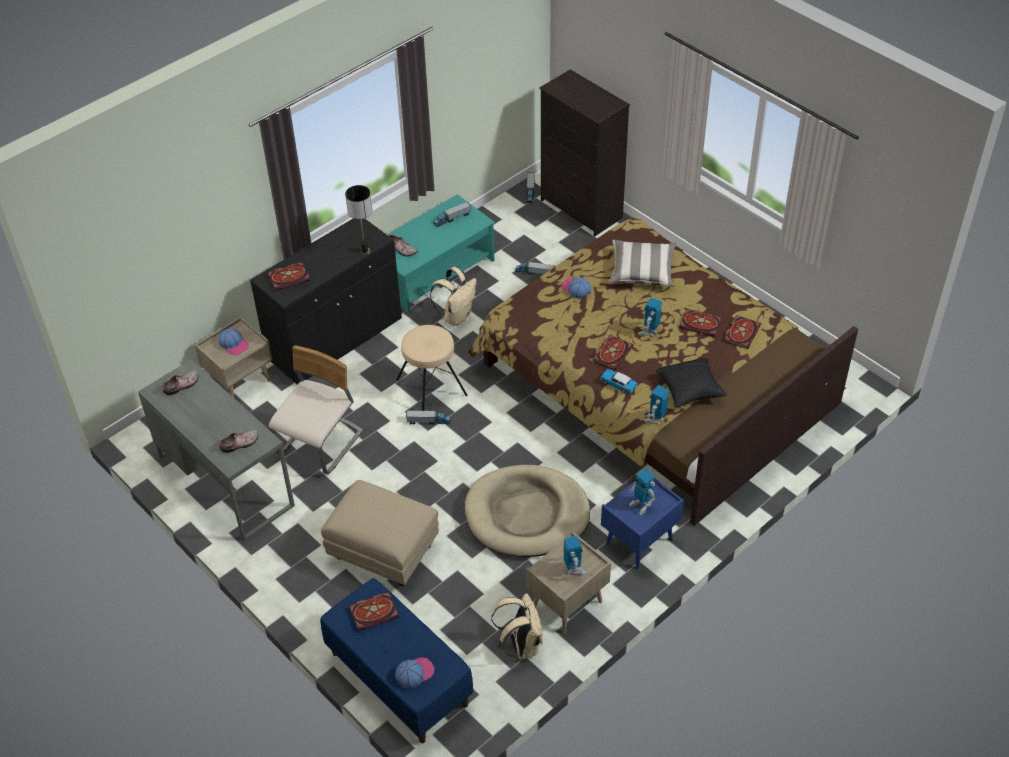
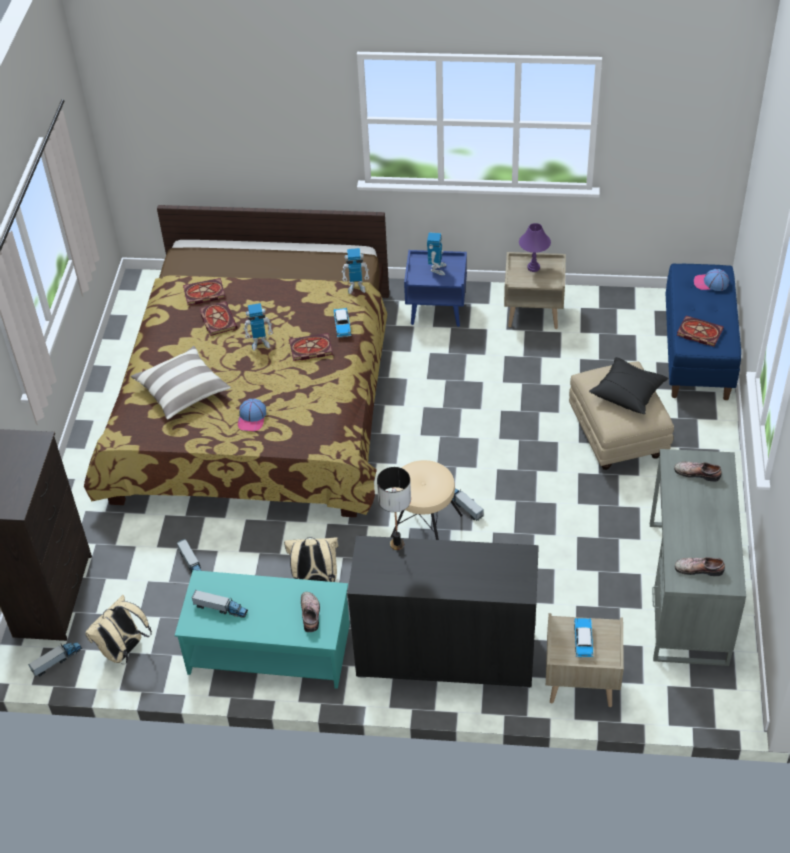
camera: 130 degrees left, 0 degrees up
(234, 344) = (583, 640): cap -> toy car
(290, 277) = (496, 574): book -> none
(321, 444) = (573, 558): beige chair -> none
(521, 645) = (593, 314): beige backpack -> beige backpack (124, 651)
(527, 514) = (484, 382): beige dog bed -> none
(574, 569) = (533, 267): toy robot -> purple table lamp
(690, 389) = (303, 286): black pillow -> black pillow (628, 393)

